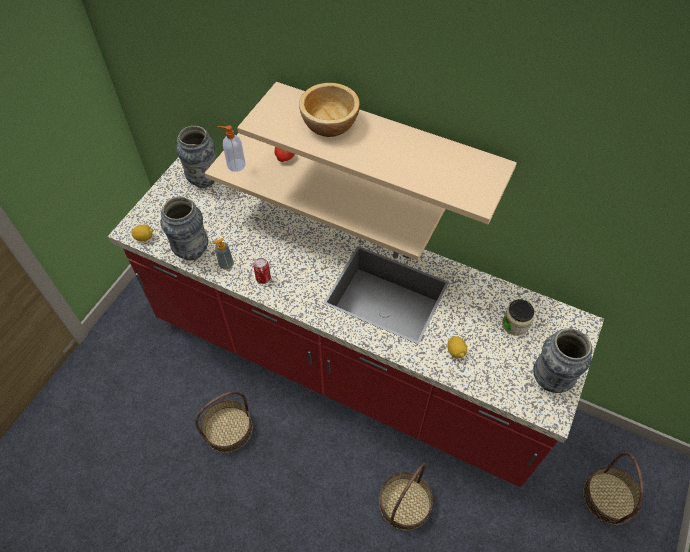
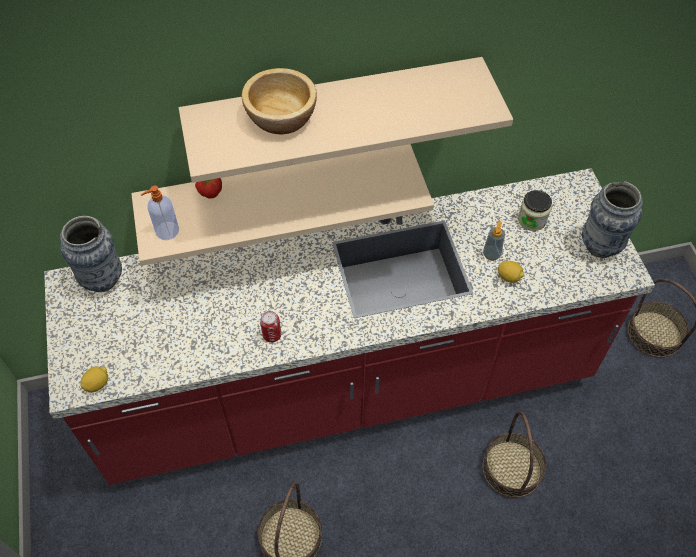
camera: 40 degrees left, 0 degrees up
(192, 250) = (167, 360): vase -> none
(226, 264) = (219, 348): soap dispenser -> soap dispenser (491, 254)

